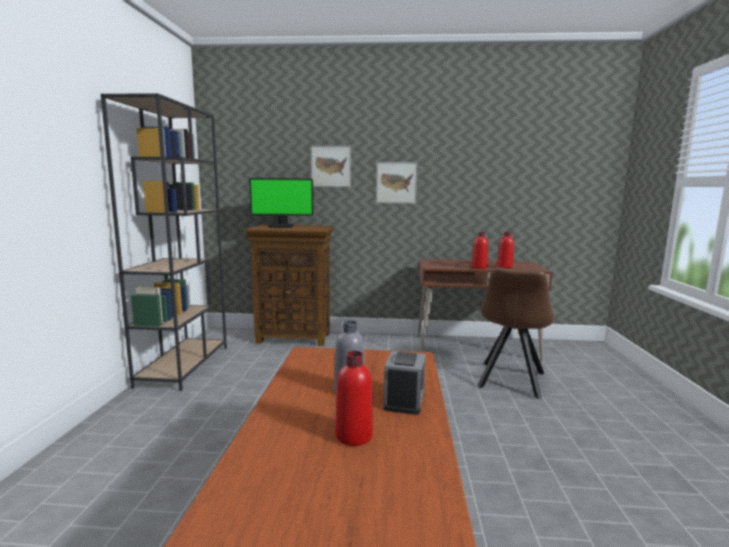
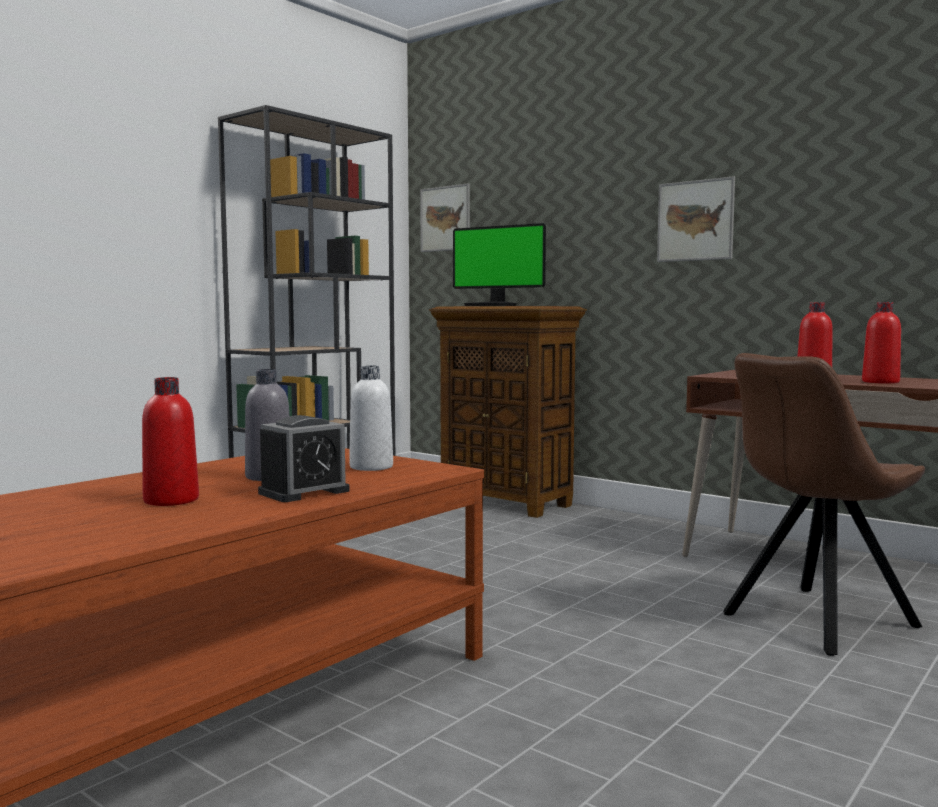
camera: 35 degrees right, 5 degrees down
(331, 166) = (585, 201): picture -> picture (445, 218)
(379, 364) = (371, 467): none -> white bottle

